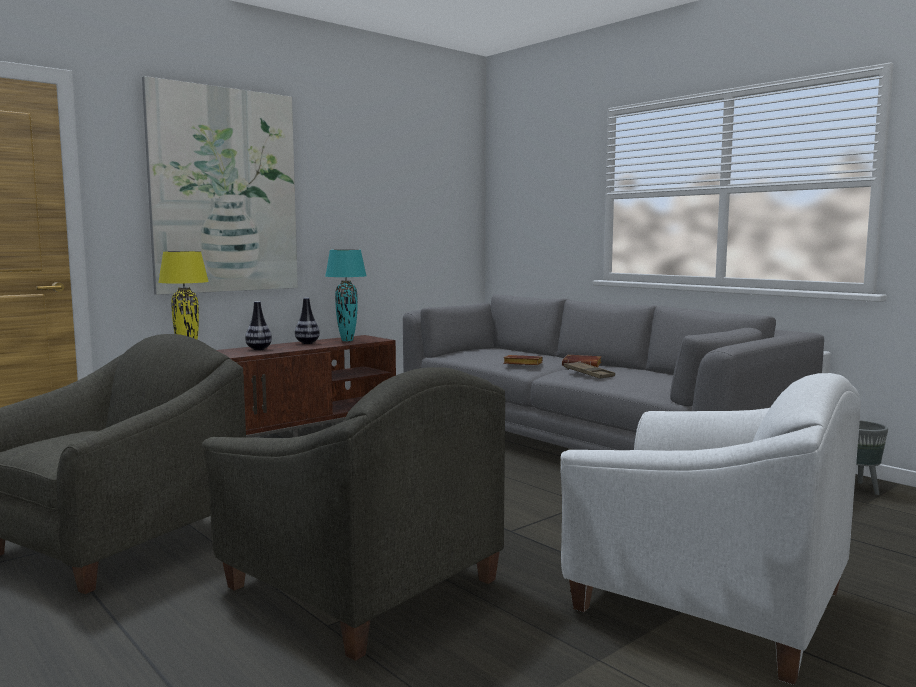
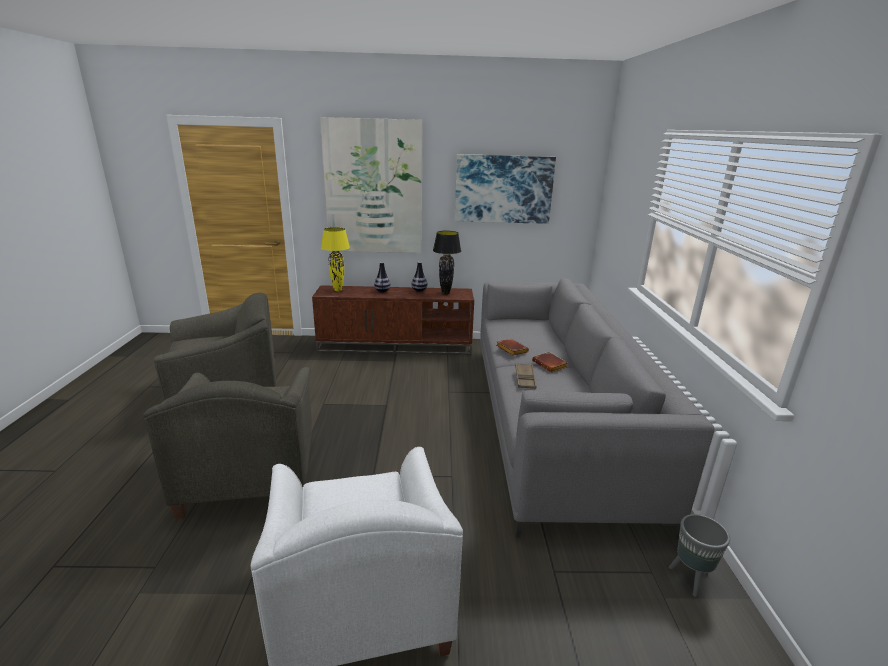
camera: 40 degrees right, 15 degrees up
(347, 340) = (445, 293): turquoise table lamp -> black table lamp
(389, 195) = (503, 189): none -> picture

